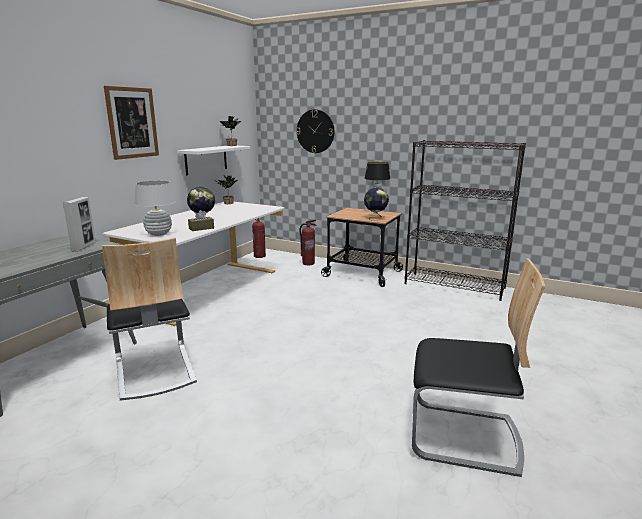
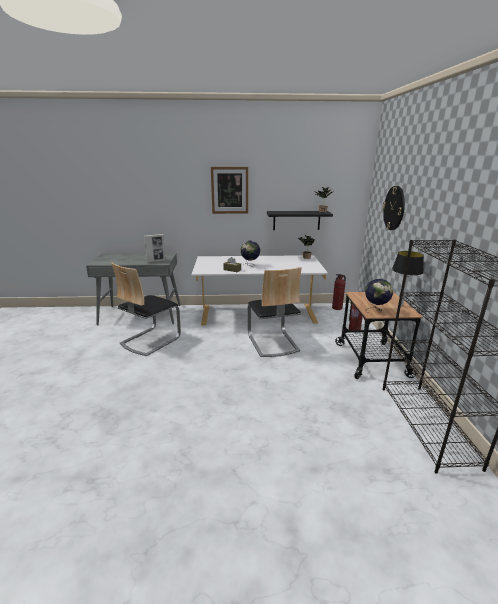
camera: 60 degrees right, 5 degrees up
(159, 234) = (208, 265): white table lamp -> none
(206, 159) = (296, 220): white shelf -> black shelf
(464, 436) = (131, 489): chair -> chair (272, 343)

